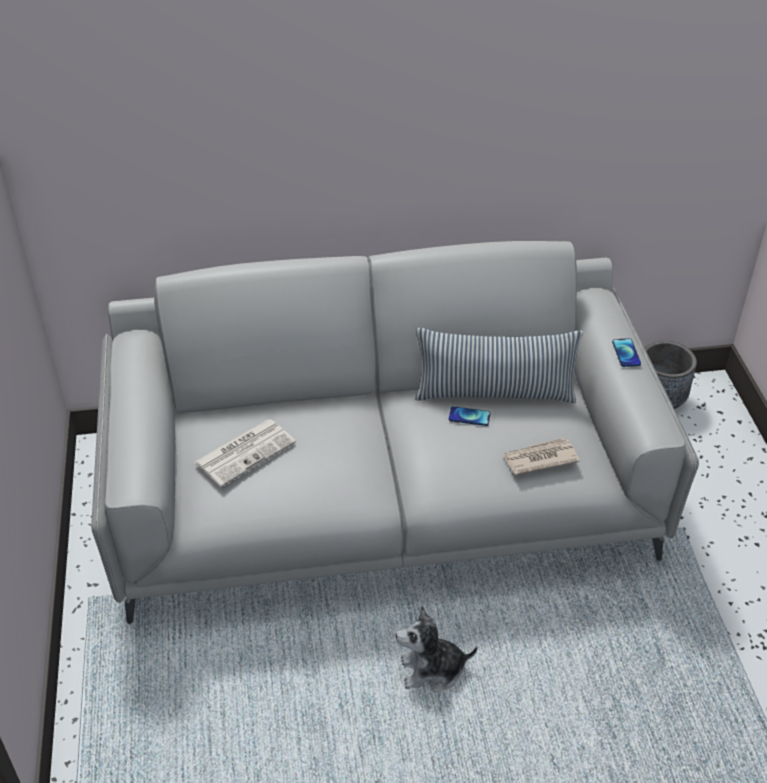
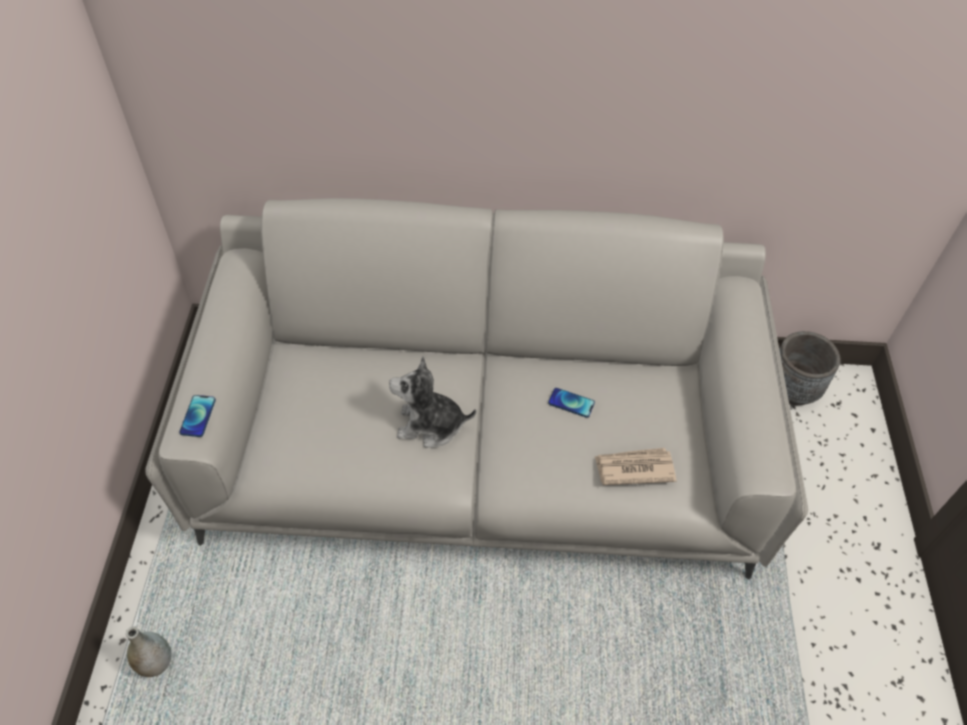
camera: 10 degrees right, 10 degrees up
(115, 732) = (156, 663): none -> grey vase
(245, 452) = (328, 403): newspaper -> none
(432, 670) = (482, 659): plush toy -> plush toy (430, 425)
(495, 393) = (606, 378): pillow -> none
(626, 353) = (755, 366): phone -> phone (198, 416)

